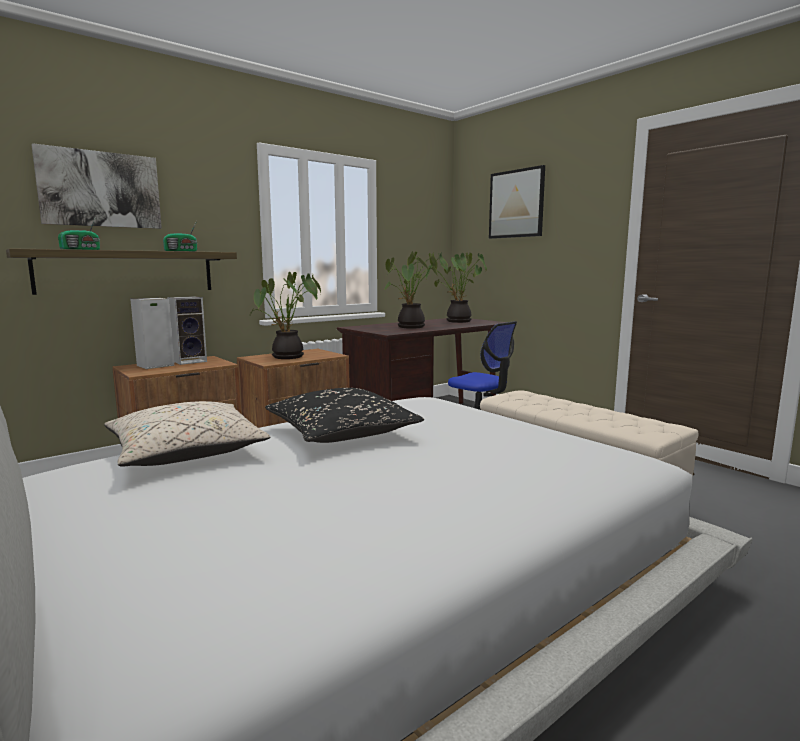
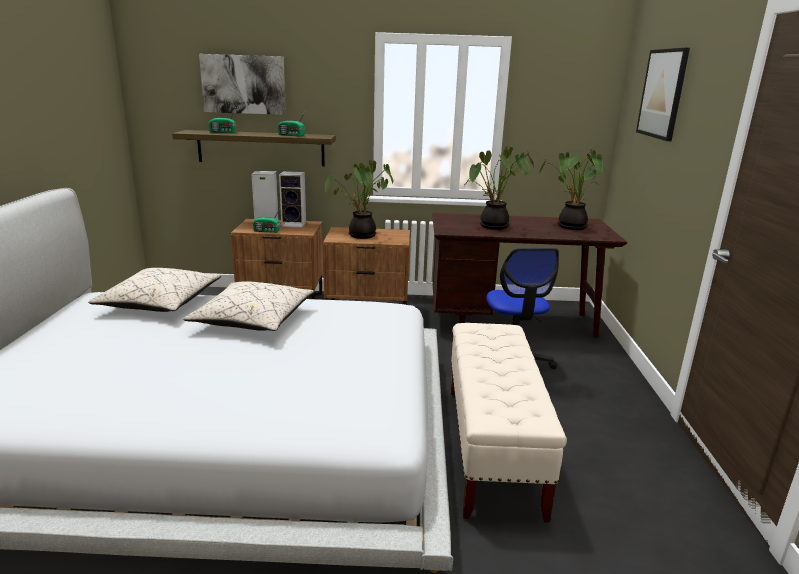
camera: 40 degrees right, 10 degrees up
(174, 369) = (267, 231): none -> radio
(341, 433) = (253, 320): black pillow -> beige pillow

